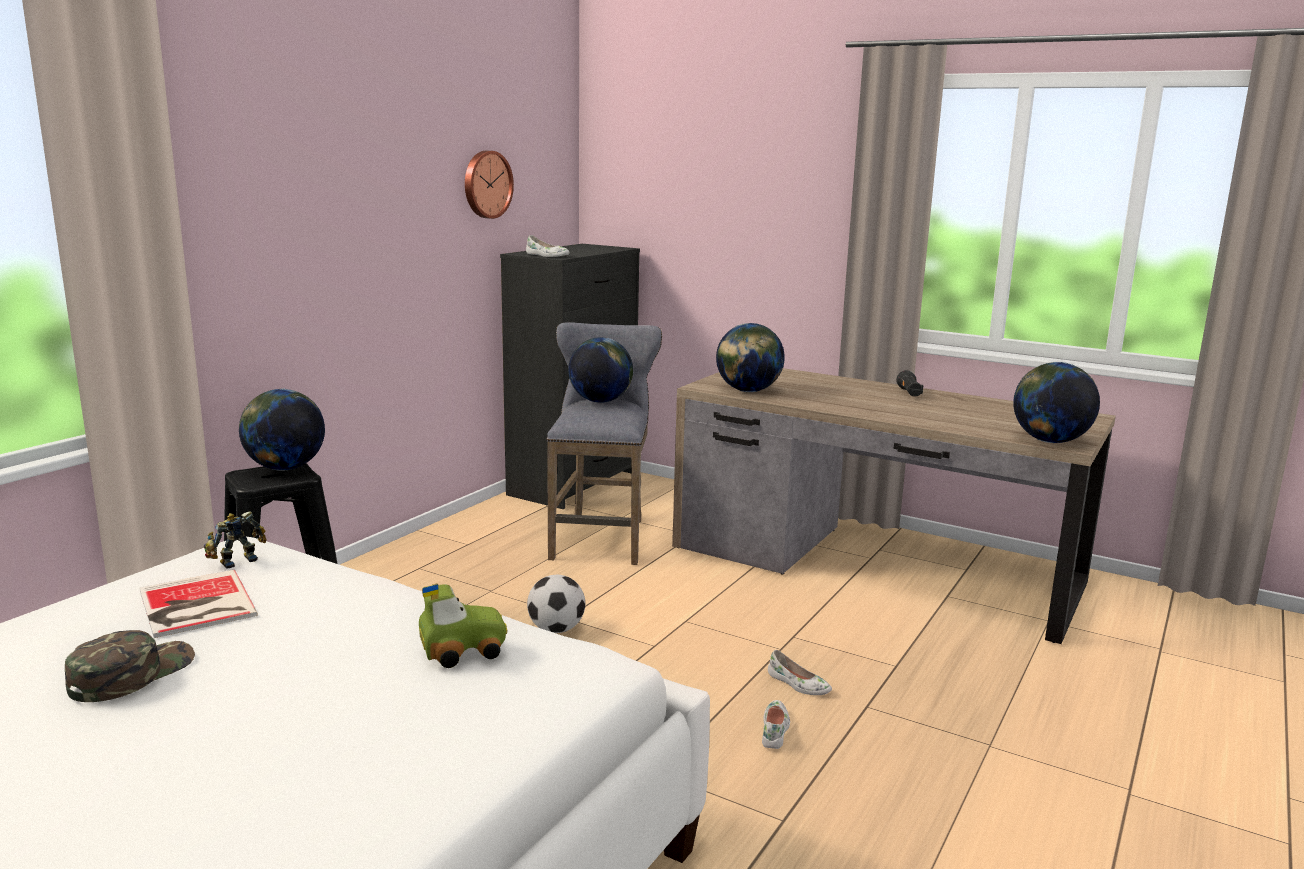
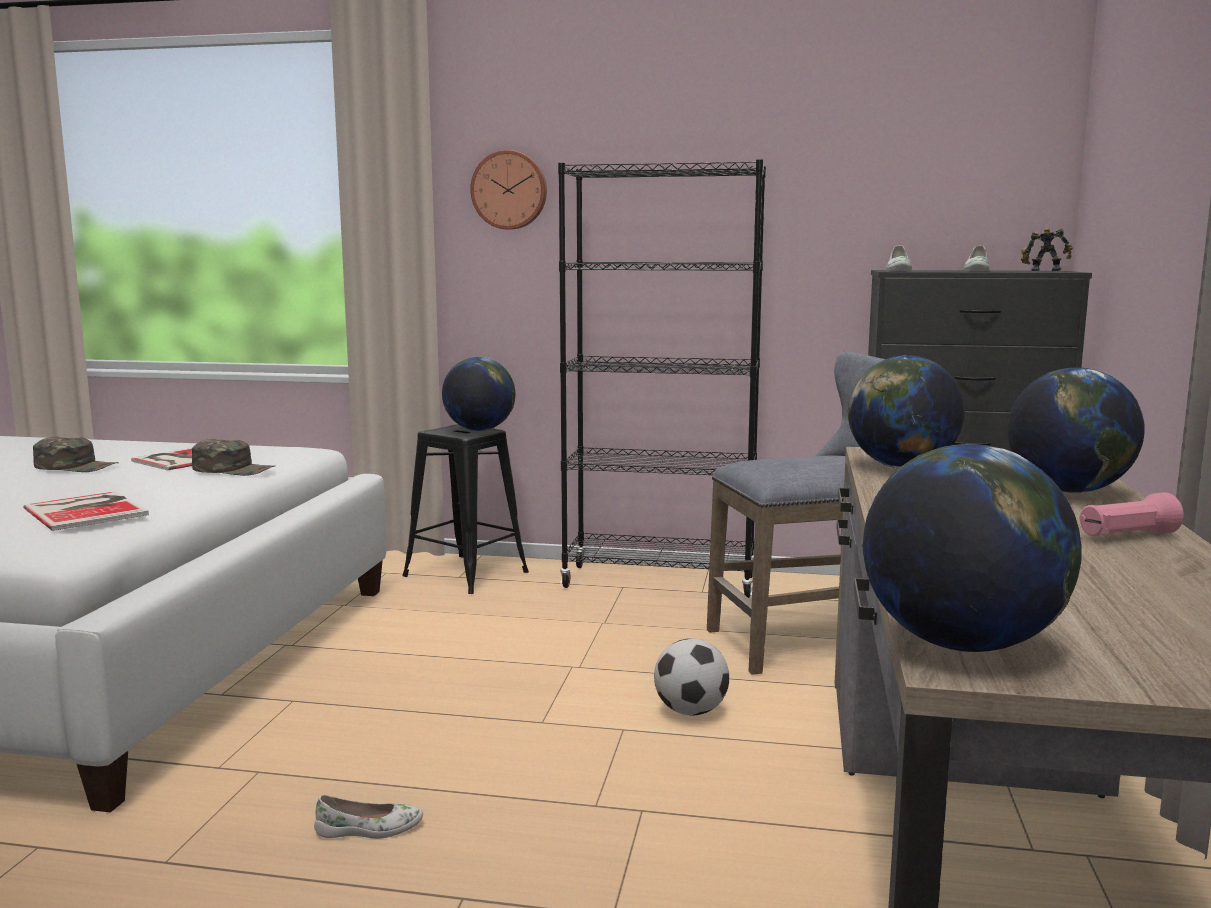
camera: 70 degrees right, 5 degrees down
(236, 560) = (272, 453): toy robot -> toy robot (1045, 270)
(313, 581) = (234, 469): none -> green cap
(427, 553) = (660, 582): none -> black bookcase
(462, 649) = (87, 510): toy car -> book
(486, 184) = (862, 183): wall clock -> wall clock (509, 190)
(556, 629) = (540, 667): football -> football (690, 711)
(600, 401) = (830, 457): globe -> globe (1068, 491)
(798, 684) = (498, 831): white shoe -> white shoe (976, 270)
(909, 393) = (1126, 536): black flashlight -> pink flashlight

